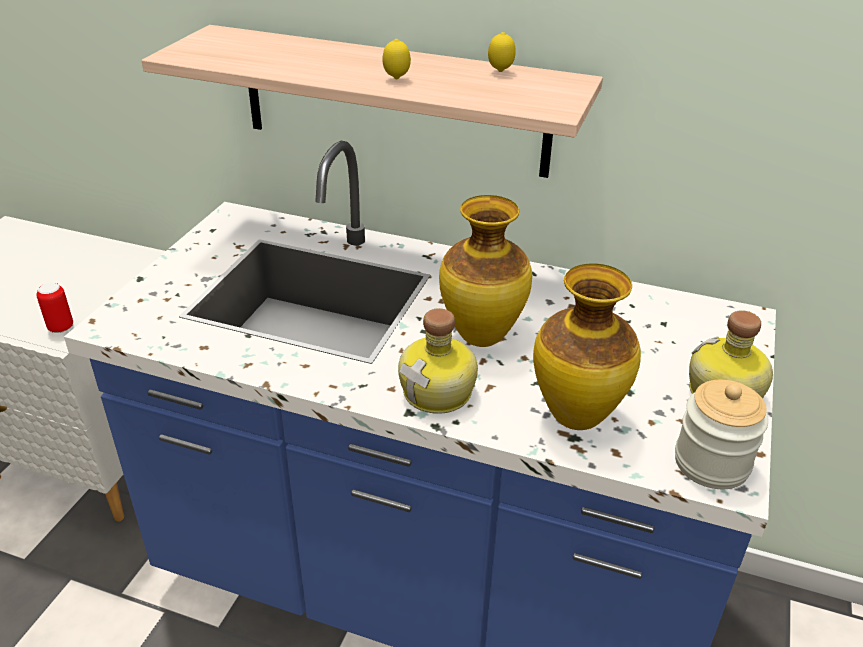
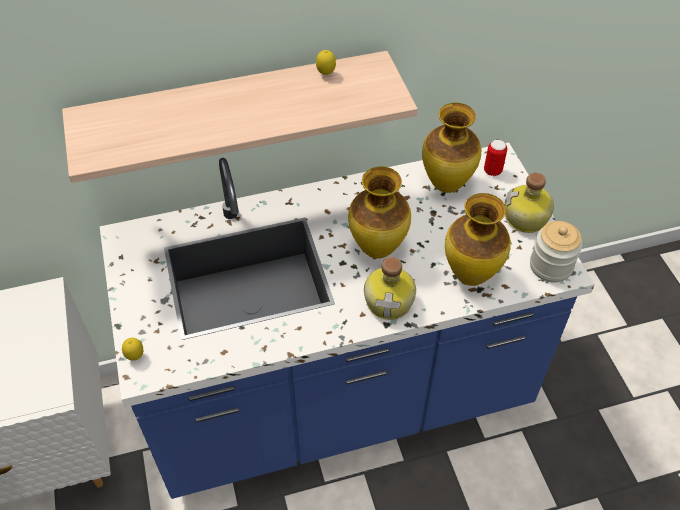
camera: 35 degrees left, 15 degrees up
(61, 327) = (43, 388): can -> can (492, 171)
(396, 79) = (272, 113): lemon -> lemon (135, 357)
(640, 316) = (447, 185): none -> vase

